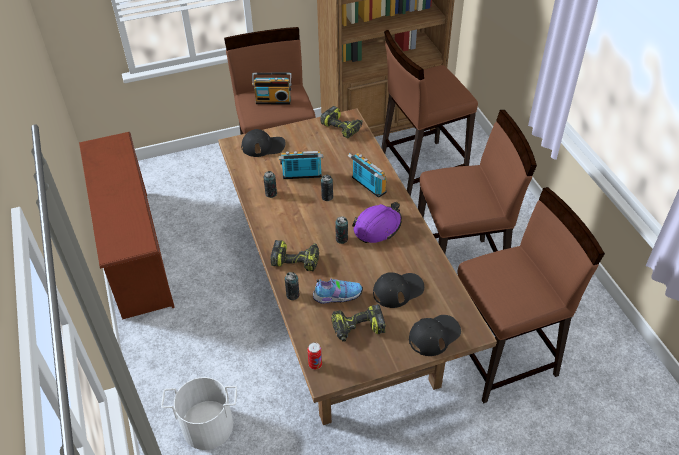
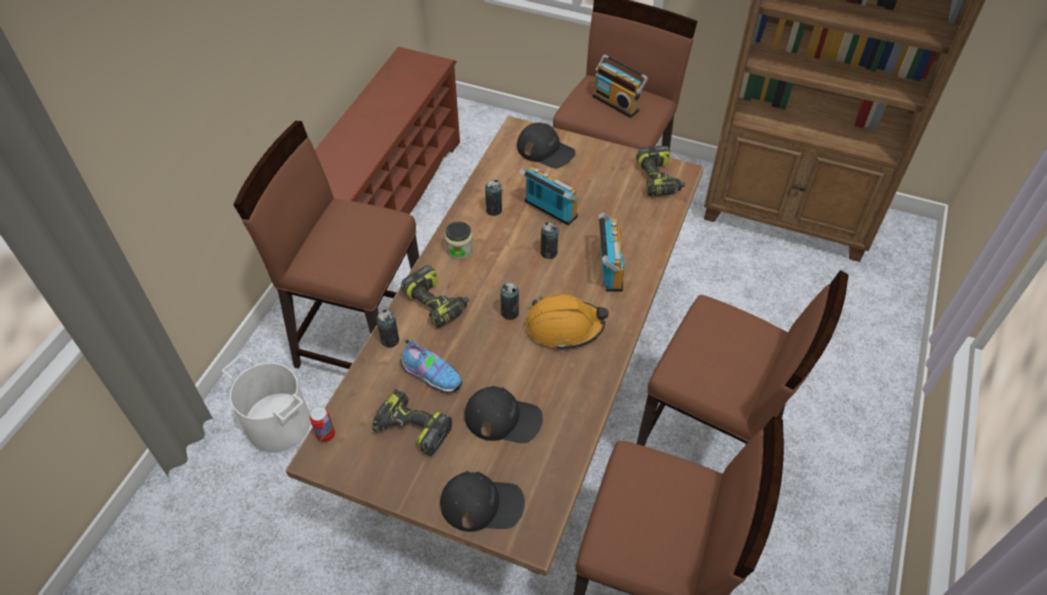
camera: 40 degrees right, 5 degrees up
(276, 225) = (459, 250): none -> jar
(377, 227) = (564, 327): purple hard hat -> orange hard hat
(421, 168) = (788, 296): brown stool -> brown stool (361, 340)

